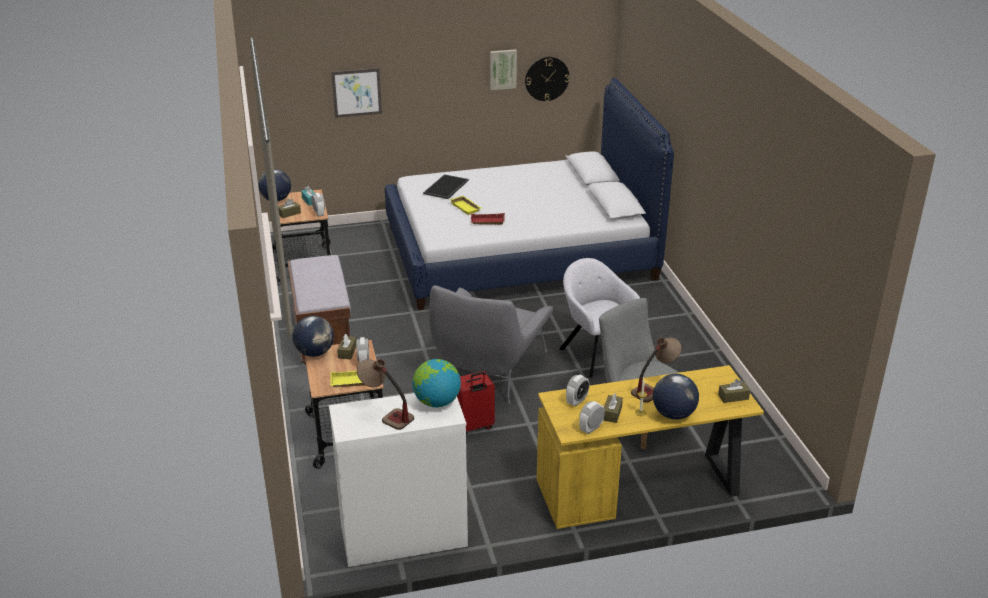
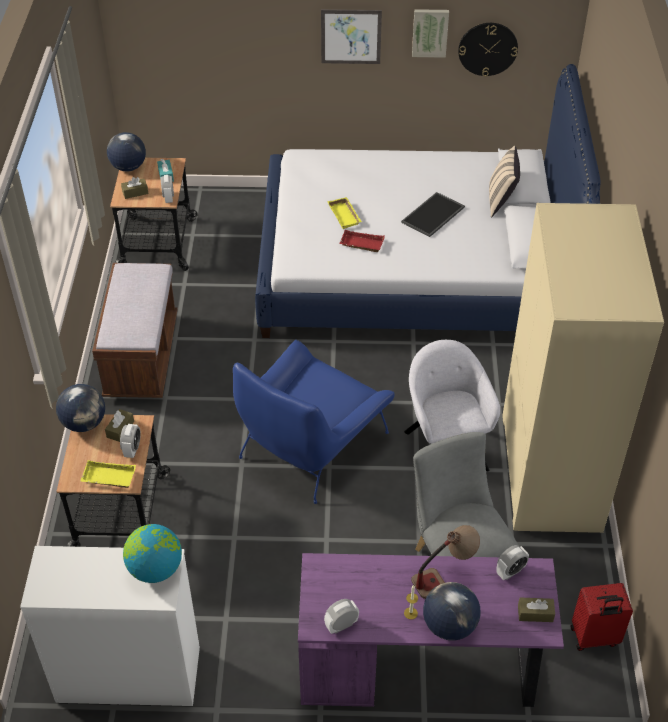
camera: 15 degrees right, 15 degrees up
(356, 92) = (241, 43): picture -> picture (351, 36)
(386, 414) = (91, 576): table lamp -> none
(446, 187) = (333, 178): tray -> tray (433, 215)
(474, 427) = (263, 530): red suitcase -> red suitcase (594, 638)
(489, 368) = (311, 444): grey armchair -> blue armchair
(577, 401) = (342, 577): alarm clock -> alarm clock (510, 571)
(581, 185) = (501, 201): none -> beige pillow
(612, 413) = (376, 607): brown tissue box -> none
(641, 488) = (421, 668): yellow desk -> purple desk
(684, 356) = (552, 473): none -> beige wardrobe

